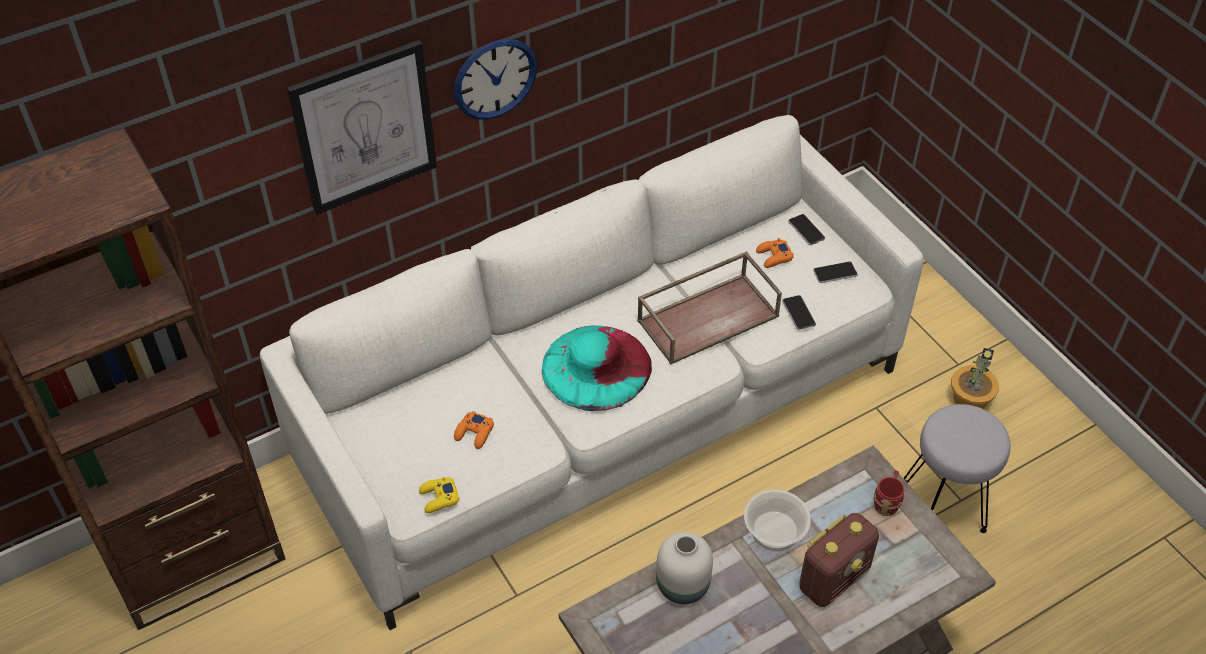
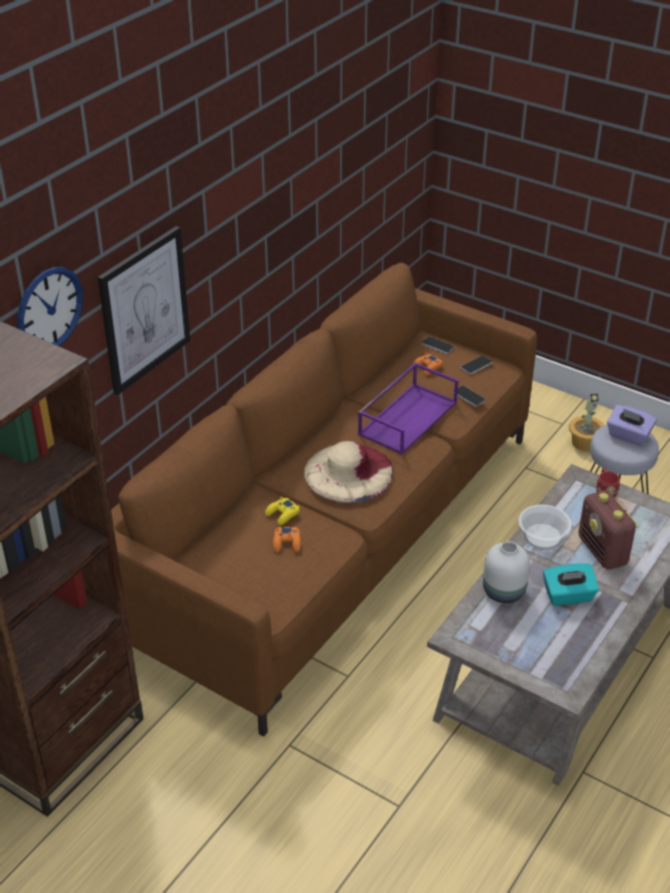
camera: 25 degrees left, 10 degrees down
(439, 498) = (289, 594): yellow game controller -> yellow game controller (282, 514)
(495, 78) = (220, 257): wall clock -> wall clock (49, 309)
(596, 367) = (349, 472): turquoise hat -> beige hat
(603, 417) = (334, 536): white sofa -> brown sofa
(708, 317) = (407, 417): brown tray -> purple tray
(754, 621) = (568, 596): none -> turquoise tissue box
(834, 578) = (603, 551): radio -> radio turned 135 degrees clockwise
(975, 430) = (628, 435): none -> purple tissue box

